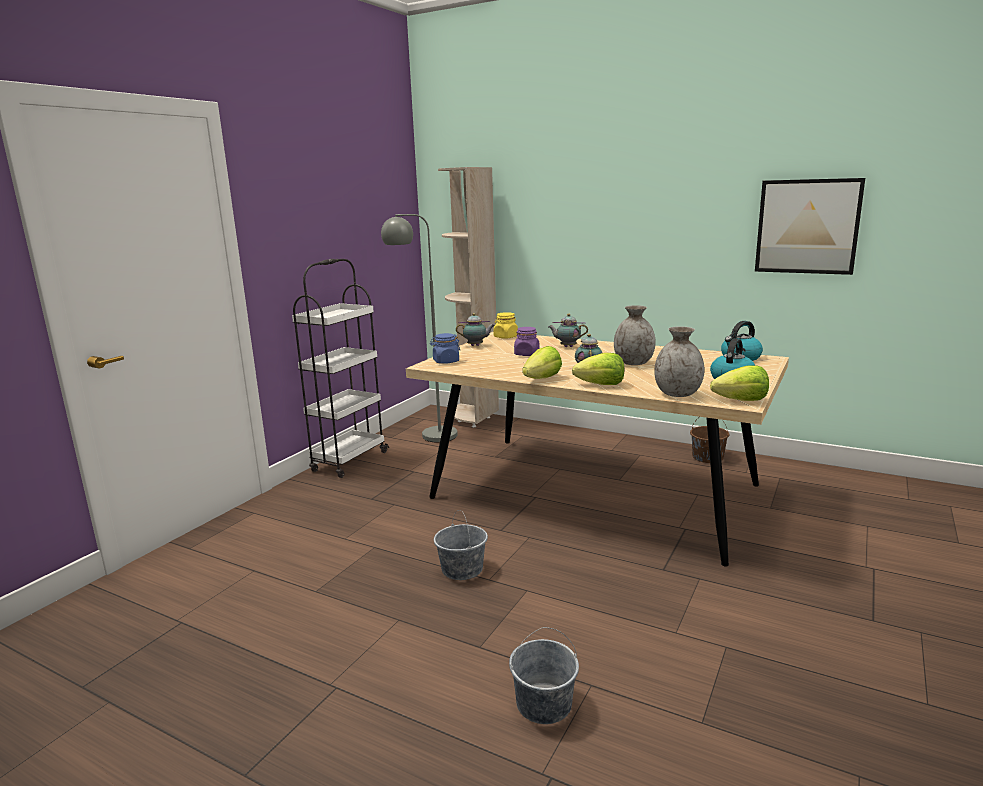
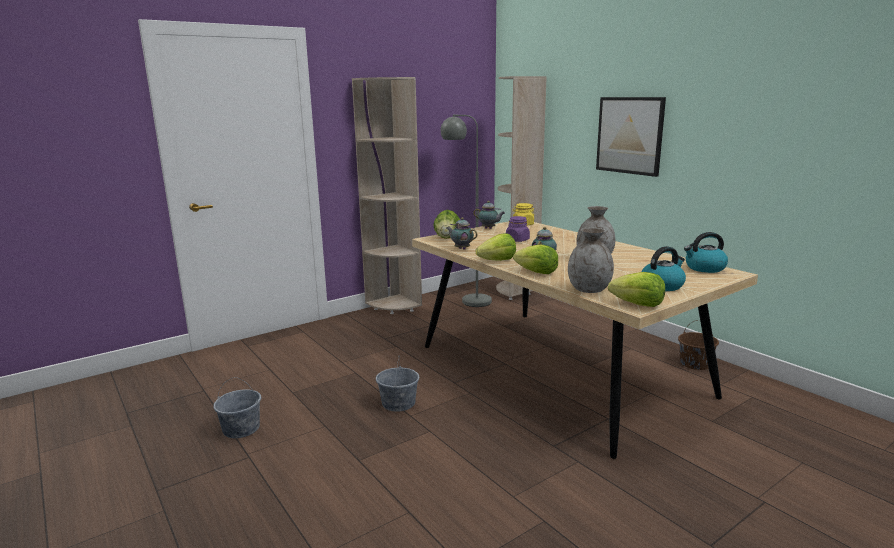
camera: 25 degrees right, 0 degrees up
(349, 462) = (394, 309): white cart -> beige bookcase
(446, 361) = (447, 237): blue jar -> lettuce
(543, 704) = (363, 512): grey bucket -> grey bucket (241, 429)
(567, 347) = (560, 238): teapot -> teapot (461, 248)
(807, 226) = (816, 142): picture -> picture (629, 135)

